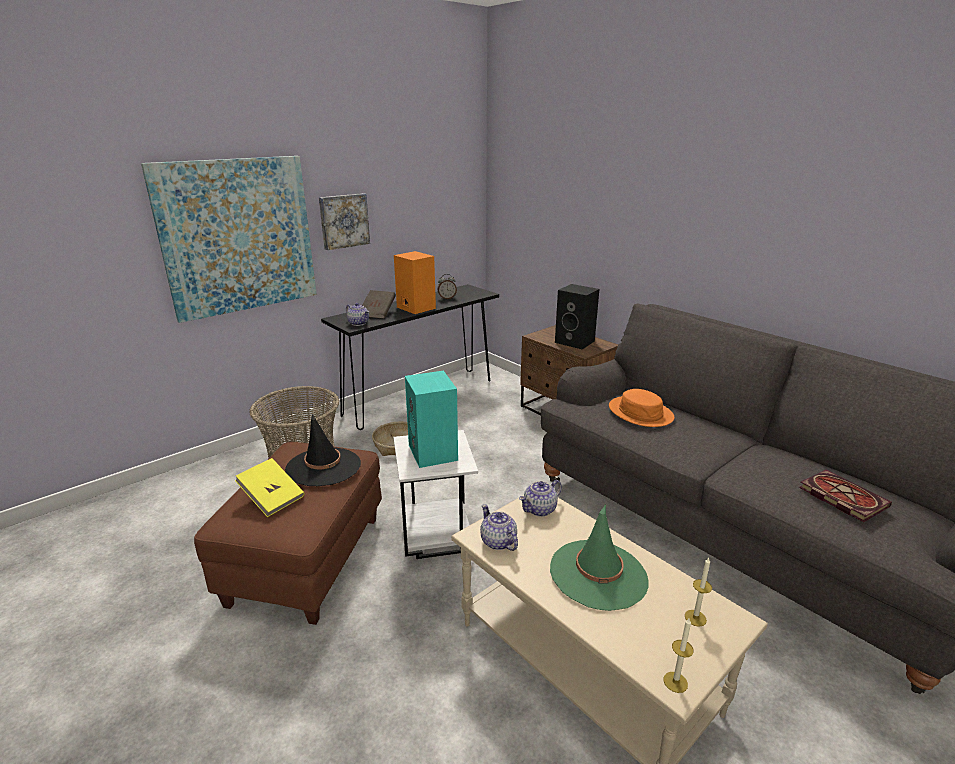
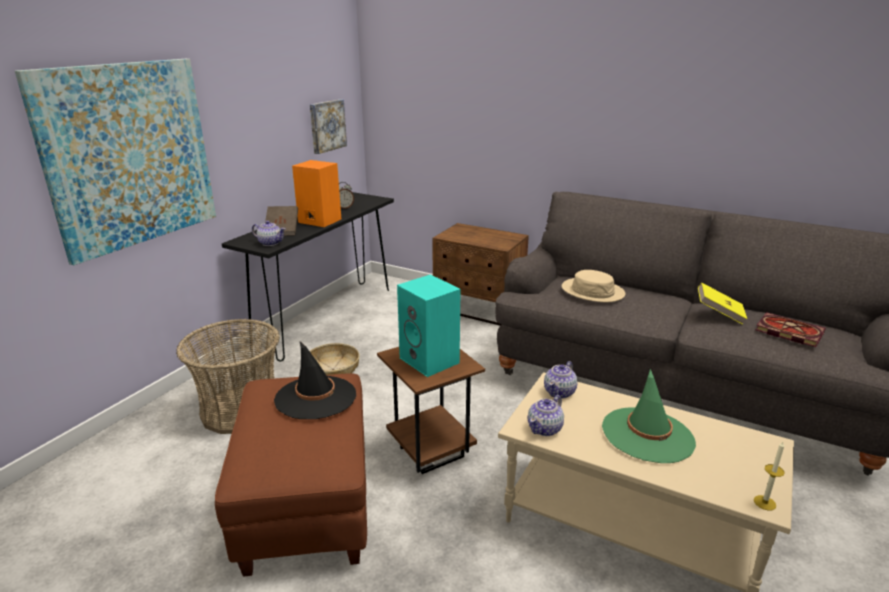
camera: 20 degrees left, 0 degrees up
(272, 498) = (283, 440): yellow book -> yellow book (719, 314)
(343, 221) = (235, 131): picture -> picture (326, 126)
(438, 540) = (432, 451): white side table -> brown side table
(498, 542) = (545, 428): teapot -> teapot turned 90 degrees counterclockwise
(576, 342) = (487, 237): black speaker -> none
(640, 412) = (592, 291): orange hat -> beige hat
(695, 618) = (743, 450): candle -> none

